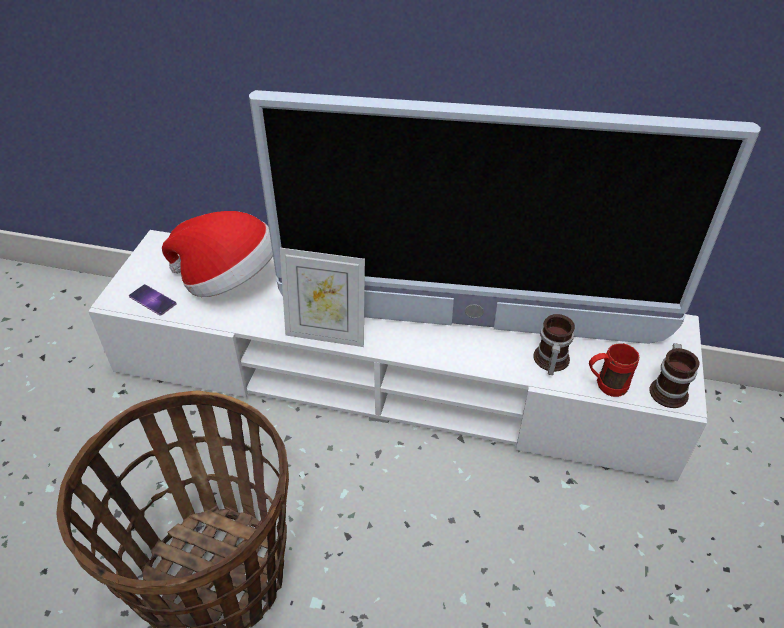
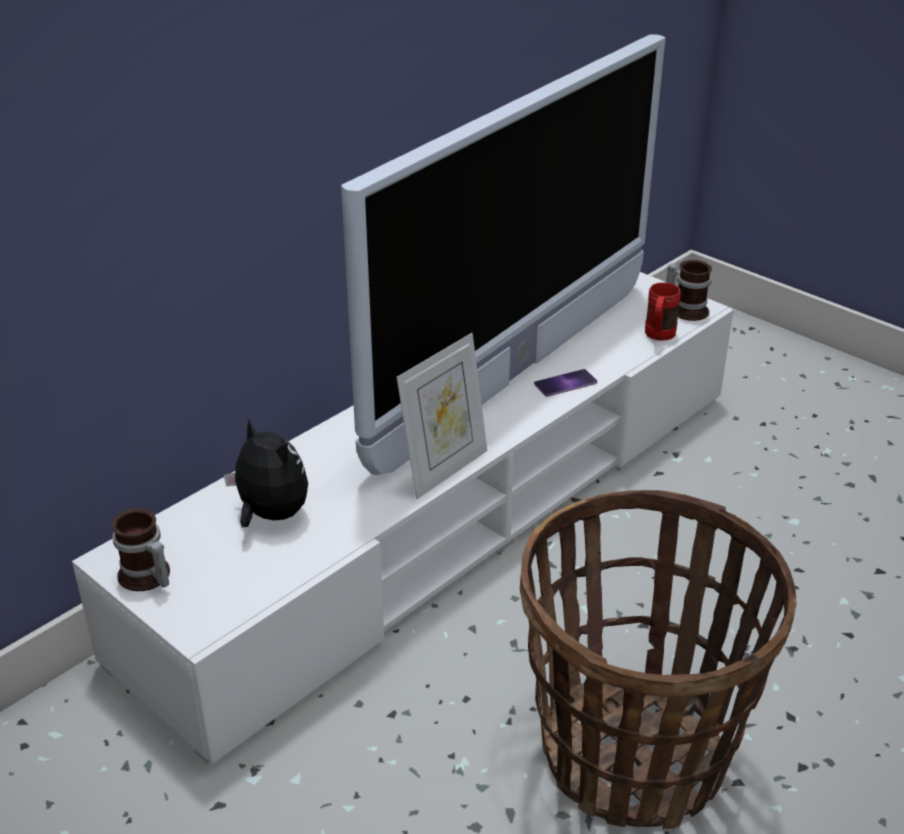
camera: 60 degrees left, 10 degrees down
(152, 300) = (238, 593): phone -> phone (565, 383)
(229, 280) = (270, 515): hat -> plush toy
(549, 361) = (604, 351): mug -> mug (145, 578)

